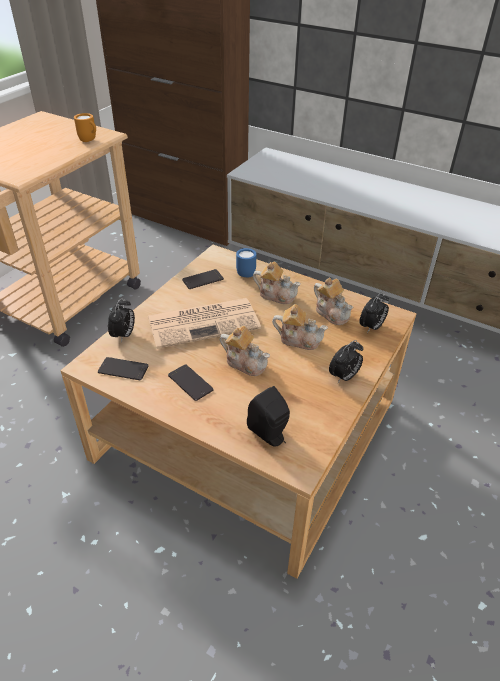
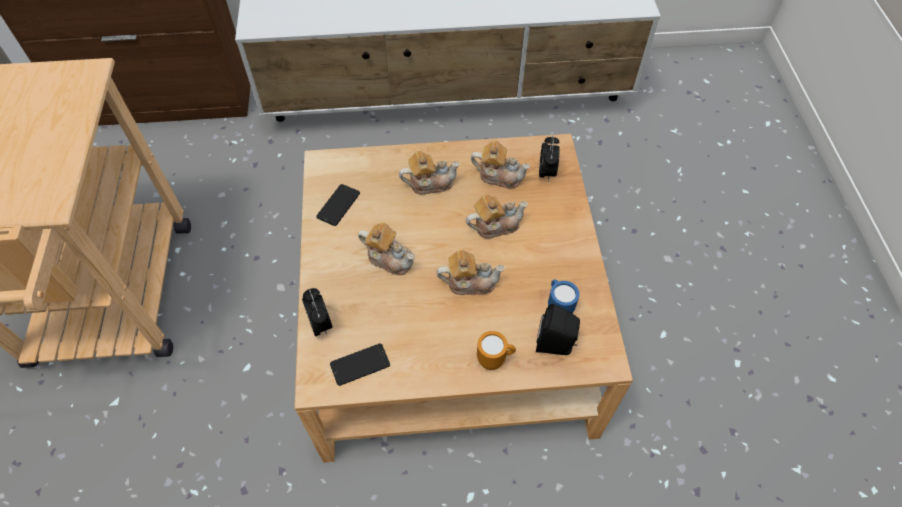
camera: 35 degrees left, 15 degrees up
(89, 141) = (75, 94): orange mug -> orange mug (495, 360)
(190, 382) = (439, 337): phone -> none
(205, 322) = (389, 258): newspaper -> teapot
(246, 273) = (376, 171): blue mug -> blue mug (558, 307)
(344, 377) = (566, 244): alarm clock -> none

